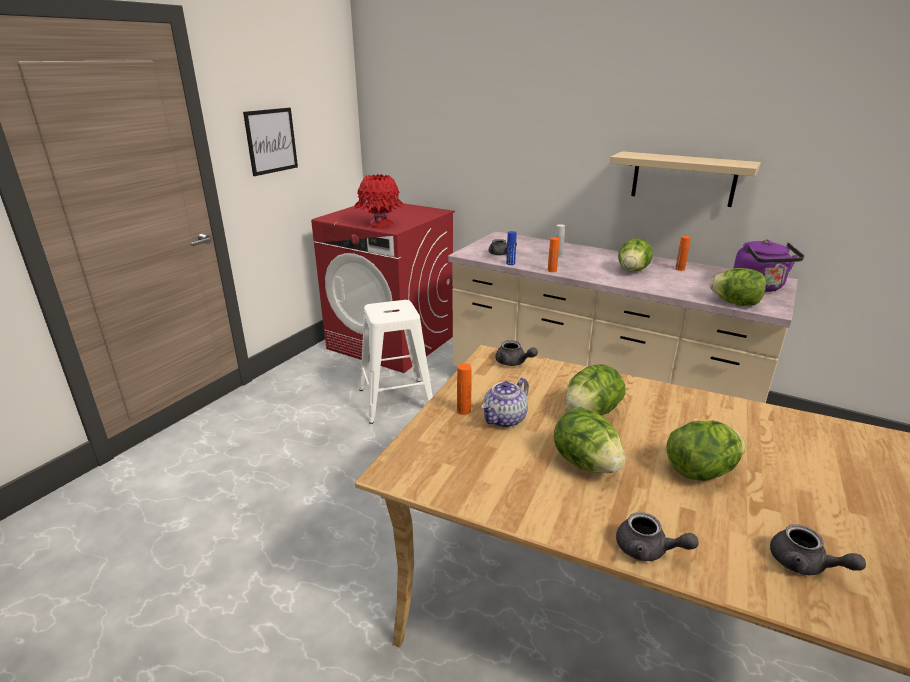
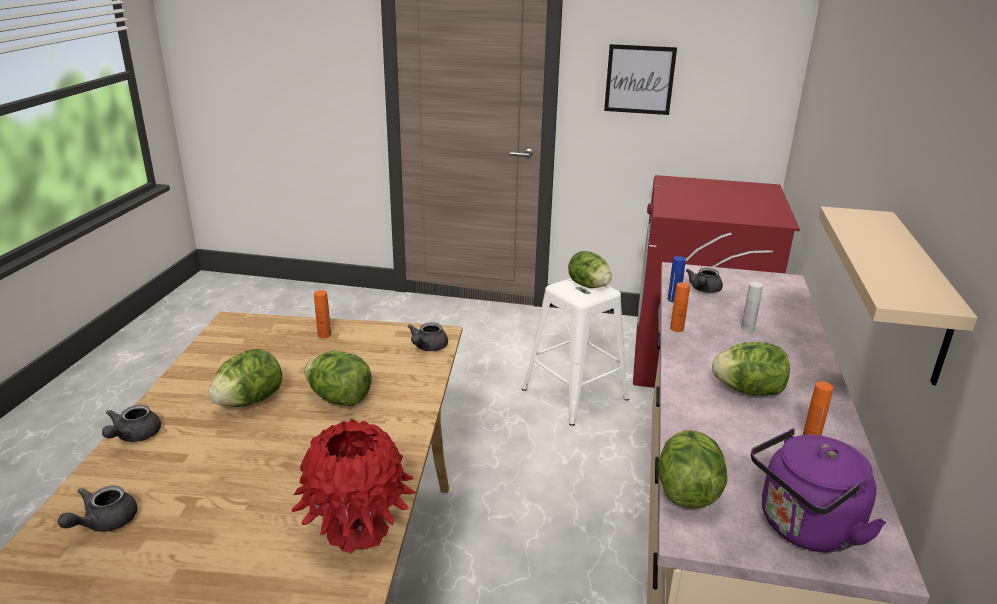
camera: 70 degrees right, 0 degrees up
(380, 224) = (677, 203): red vase -> red vase (356, 530)
(505, 419) = (314, 355): teapot -> none
(700, 471) = (243, 467): lettuce -> lettuce (588, 286)

